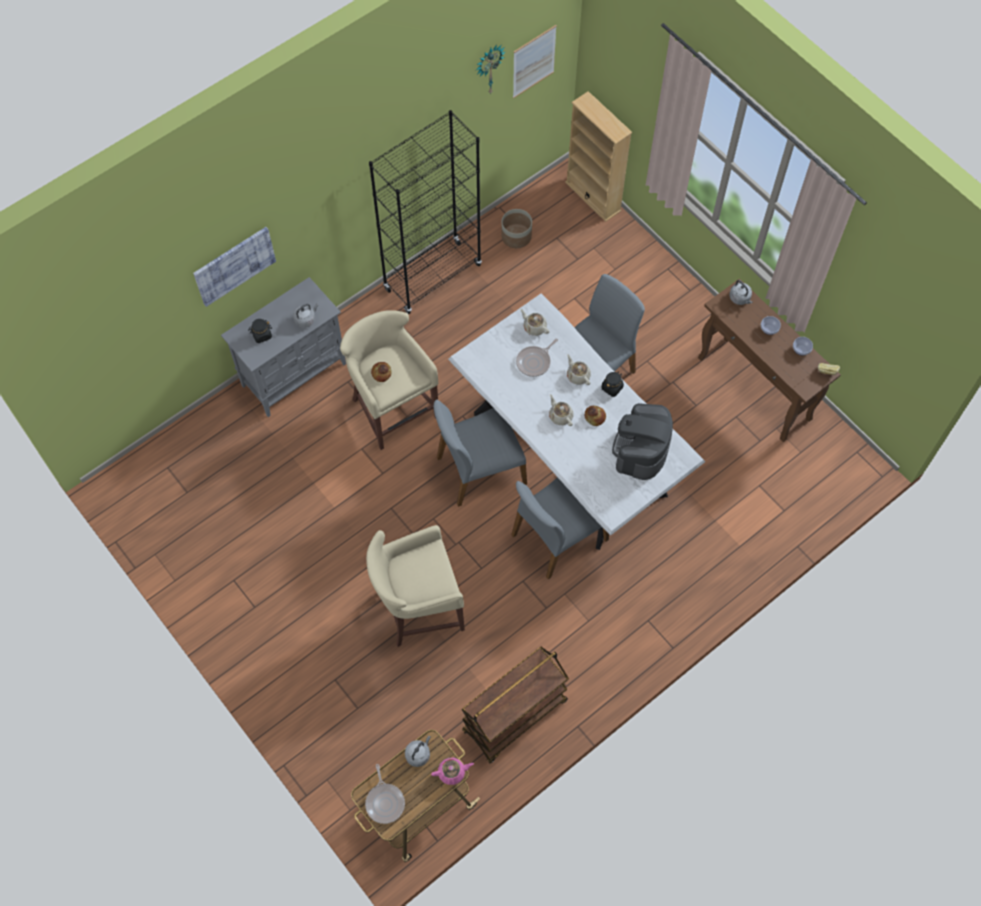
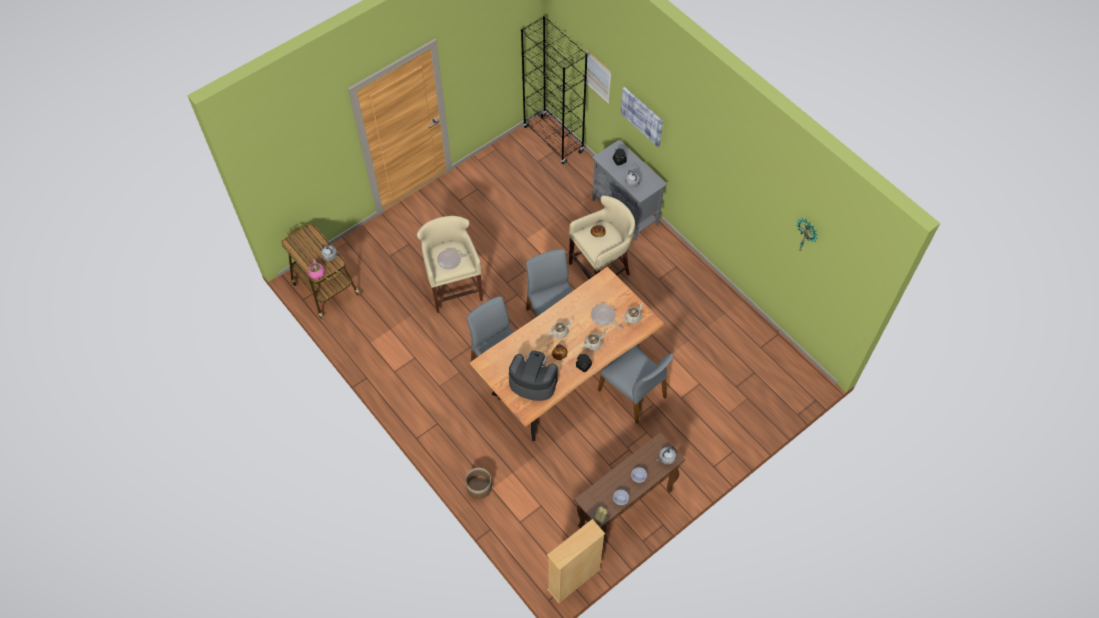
camera: 90 degrees right, 5 degrees down
(385, 801) = (304, 240): frying pan -> frying pan (450, 260)
(433, 277) = (710, 291): black bookcase -> black bookcase (553, 140)
(514, 717) = (376, 341): brown cart -> none
(516, 236) = (752, 345): planter -> planter (479, 487)
(534, 61) = (834, 278): picture -> picture (598, 77)
(569, 454) = (566, 377): white dining table -> brown dining table
(593, 196) = (797, 399): beige bookcase -> beige bookcase (574, 579)

